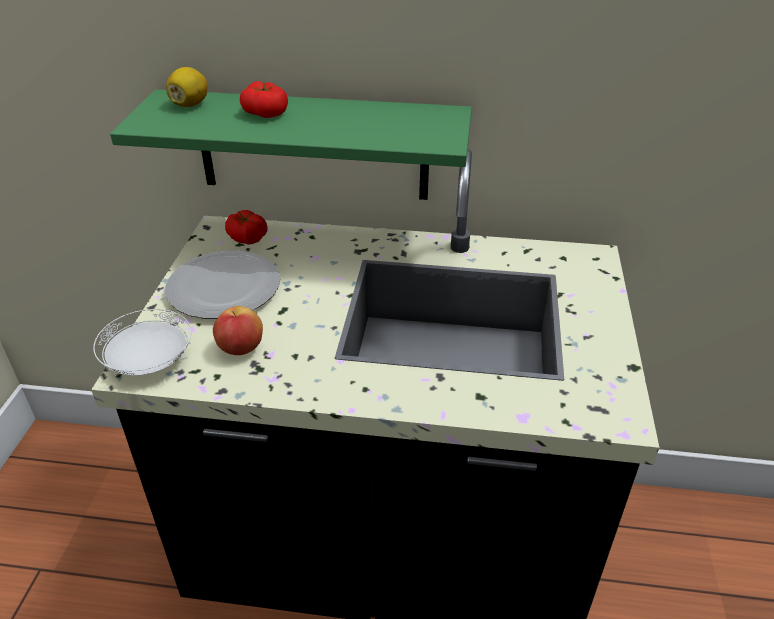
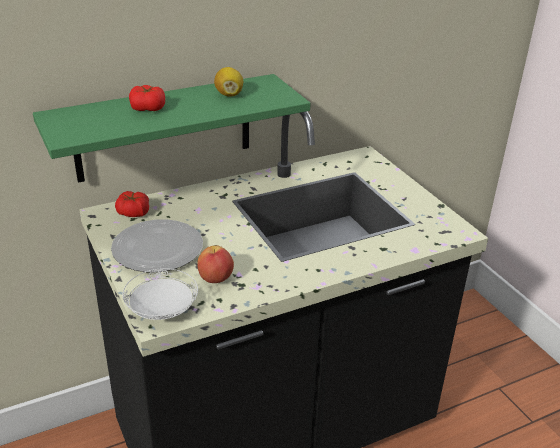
camera: 35 degrees left, 5 degrees down
(190, 104) = (82, 116): lemon -> lemon (229, 94)

